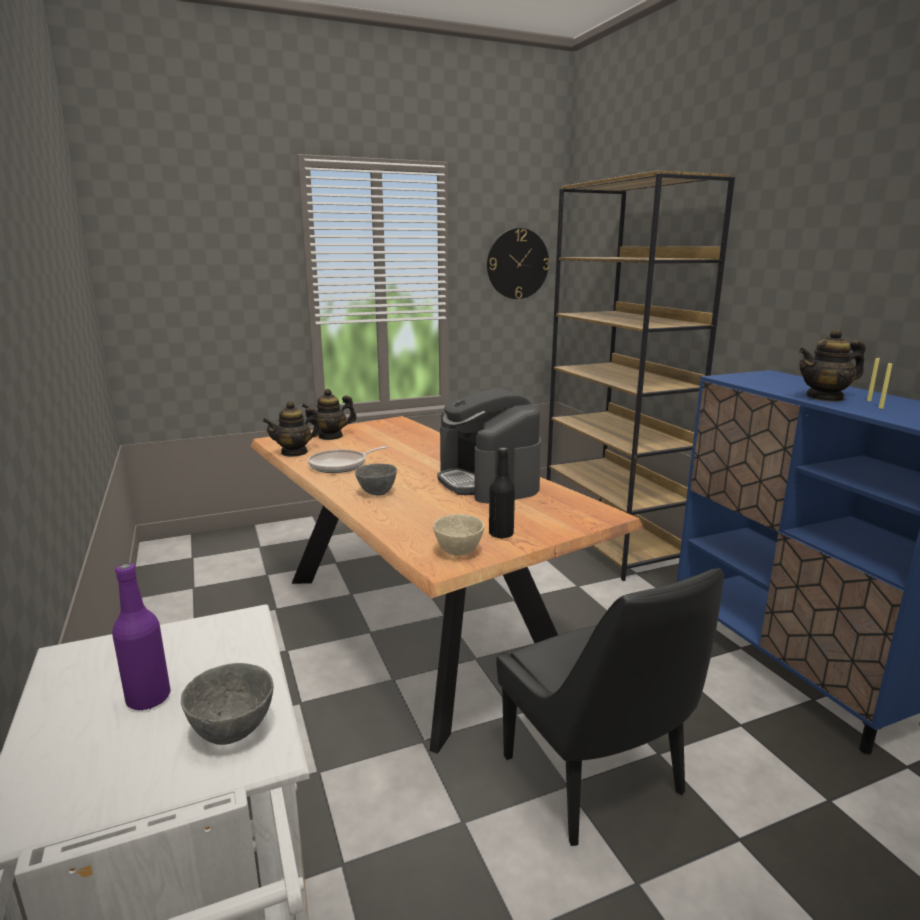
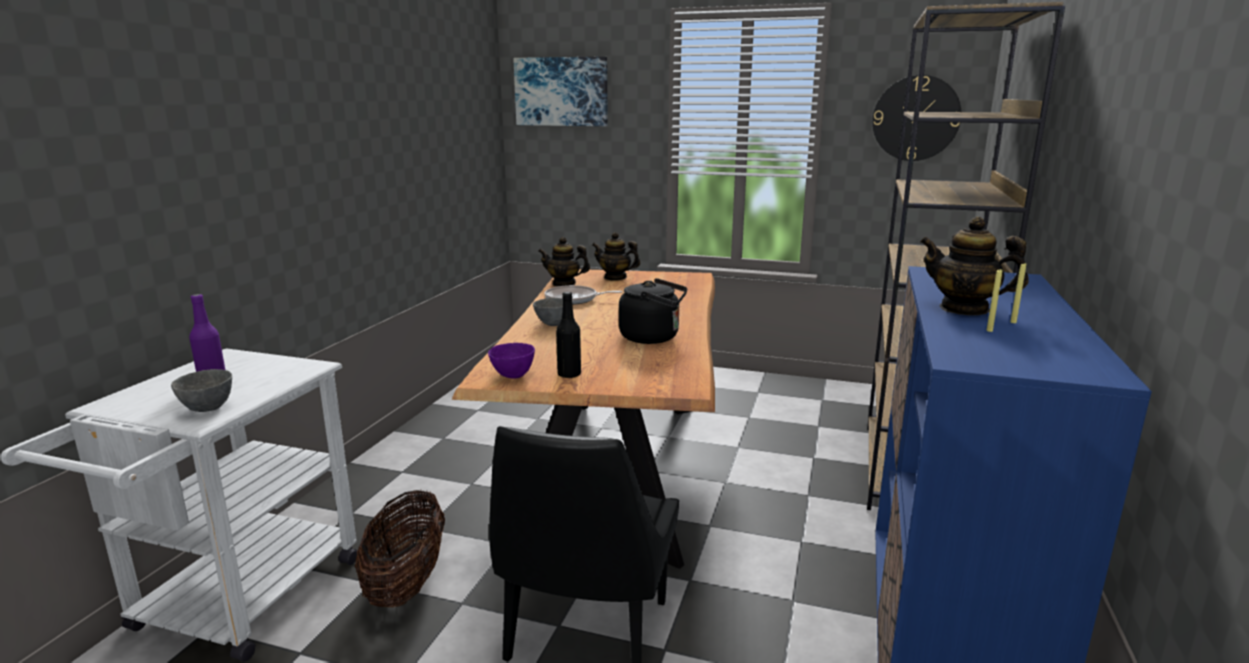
camera: 40 degrees right, 0 degrees up
(174, 240) = (561, 91): none -> picture
(382, 838) = (407, 583): none -> basket
(459, 552) = (513, 376): beige bowl -> purple bowl
(488, 481) = (653, 337): coffee machine -> black kettle

